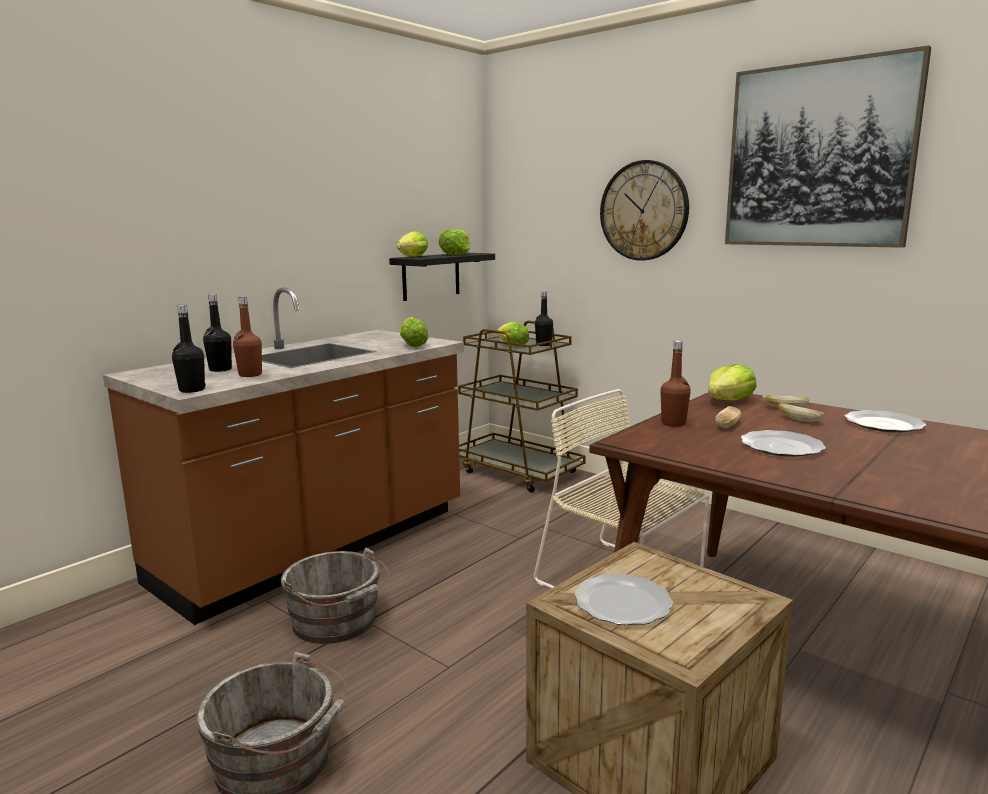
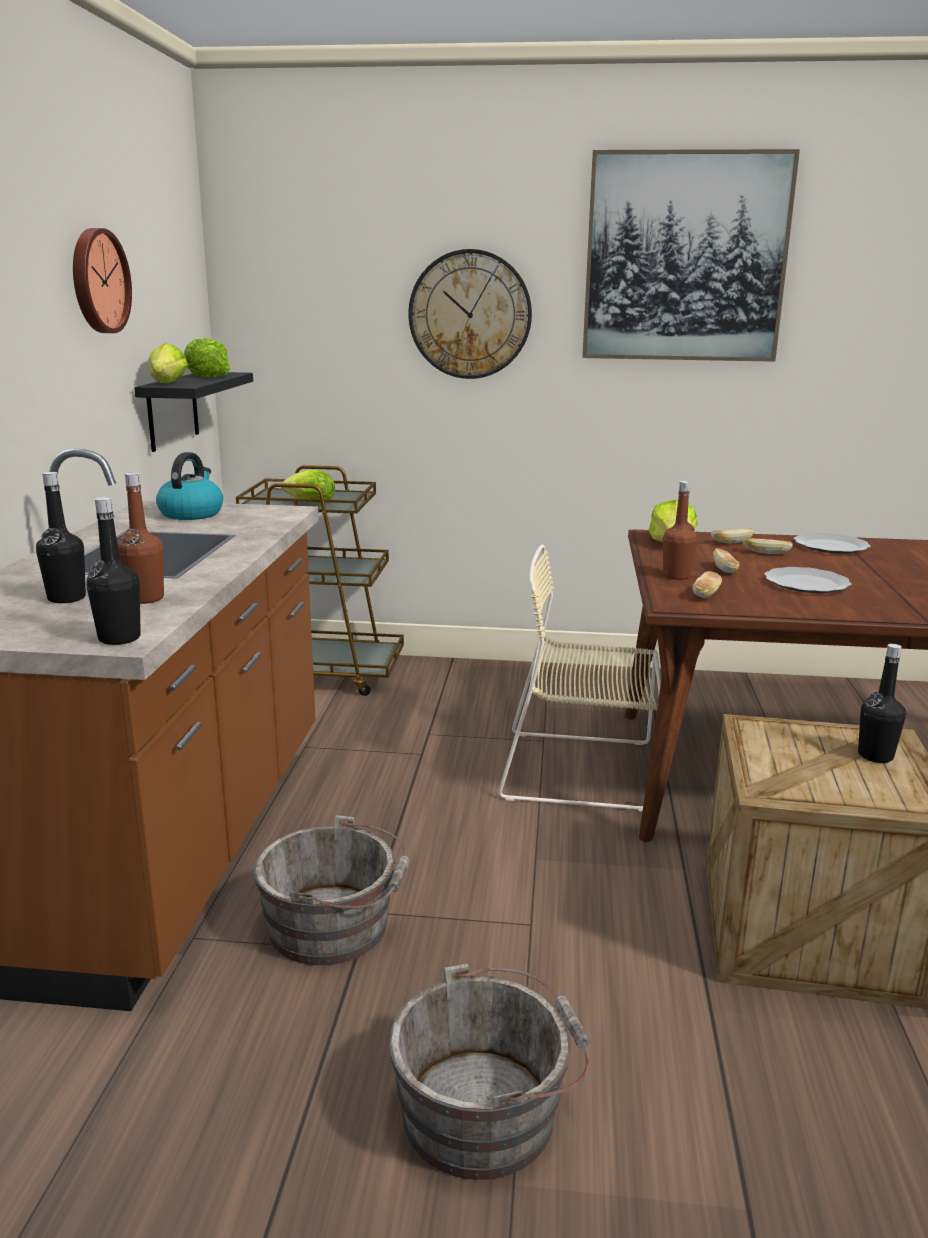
camera: 35 degrees left, 5 degrees up
(358, 191) = (97, 281): none -> wall clock
(383, 338) = (191, 514): none -> kettle
(412, 345) = (263, 519): lettuce -> none
(543, 344) = (347, 497): black bottle -> black bottle (875, 756)
(624, 603) = (814, 776): plate -> none
(667, 439) = (706, 595): none -> bread

